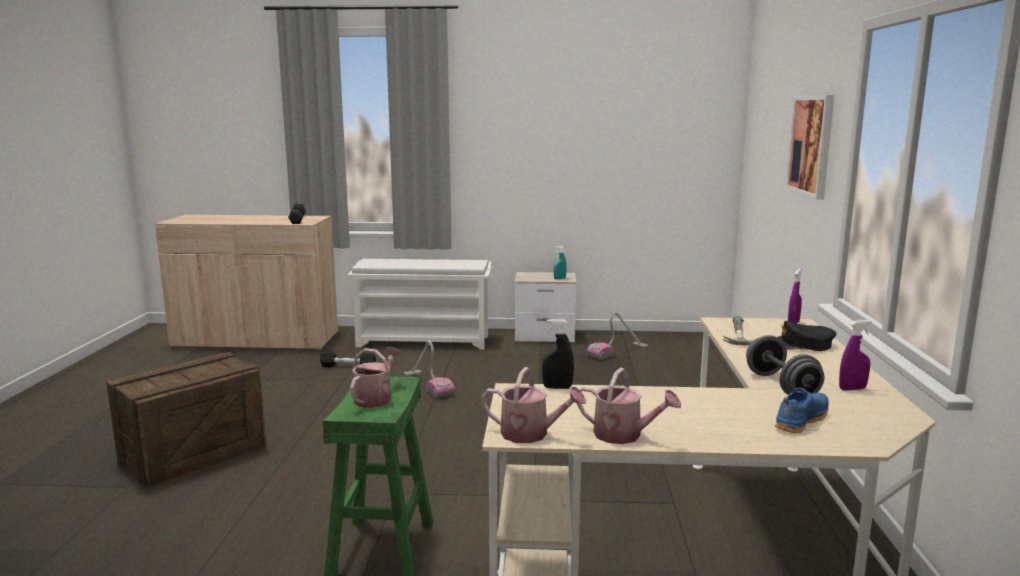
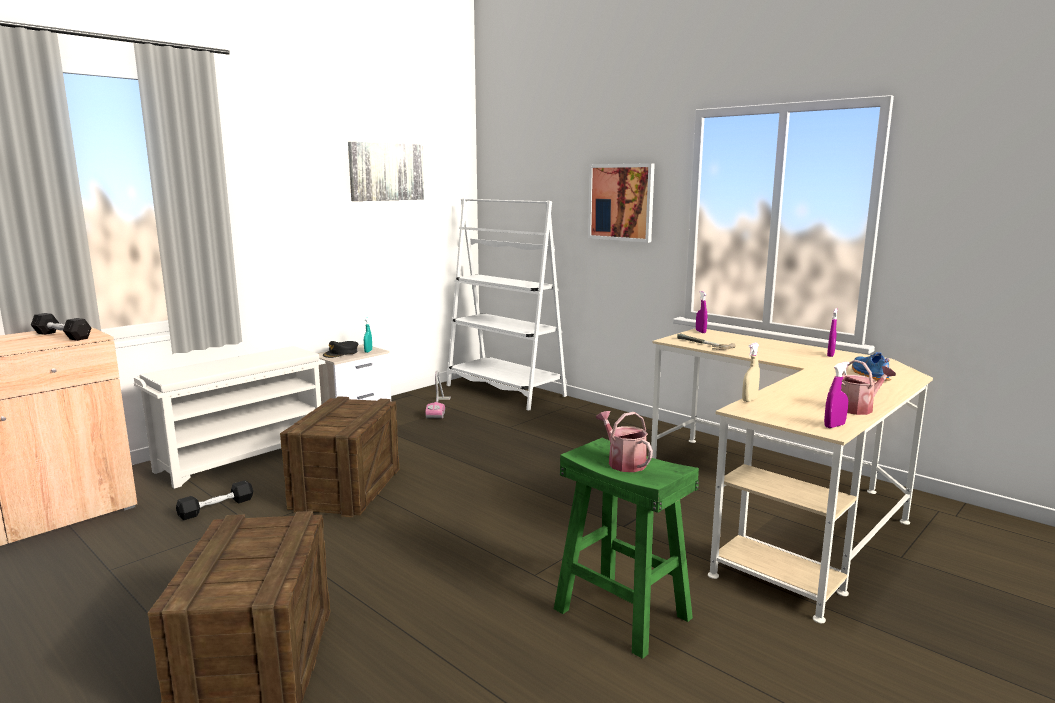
camera: 50 degrees left, 0 degrees up
(427, 384) = (346, 489): vacuum cleaner -> crate
(531, 434) = (834, 426): watering can -> purple spray bottle
(557, 387) = (749, 400): black spray bottle -> beige spray bottle
(619, 105) = (386, 172): none -> picture
(711, 355) = (505, 391): none -> white bookcase
(781, 386) = (809, 363): grey dumbbell -> none
(801, 345) = (743, 341): black cap -> black cap (341, 353)

